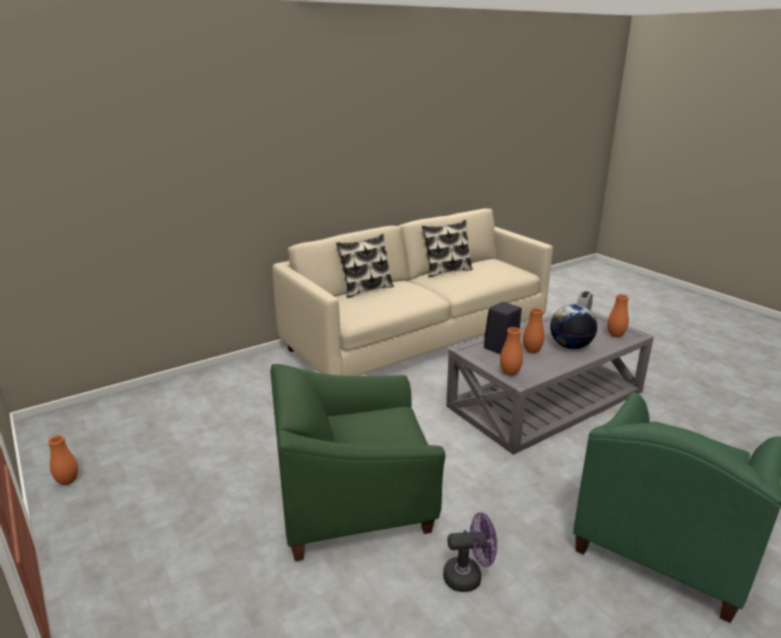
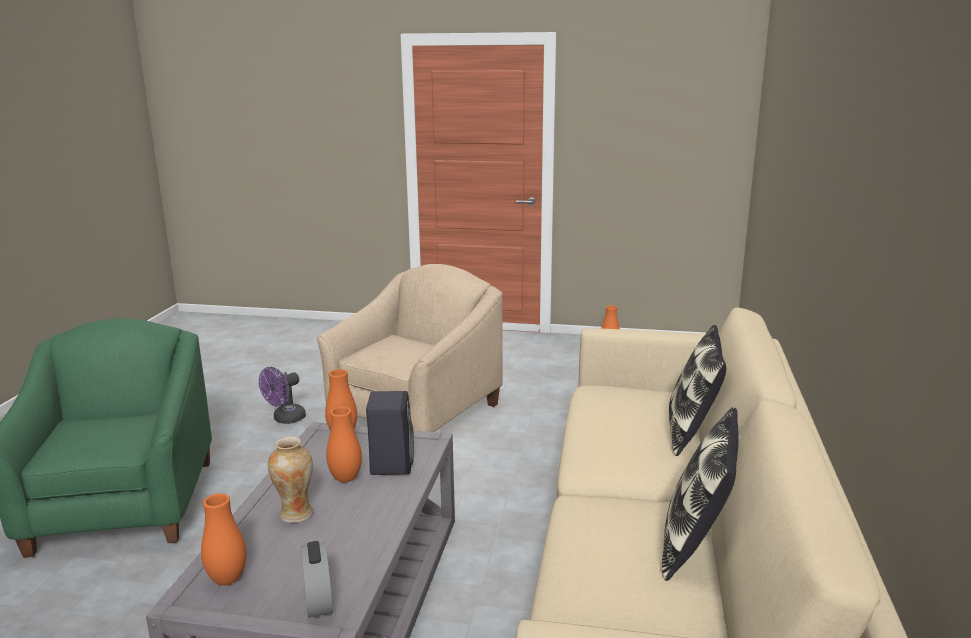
camera: 135 degrees right, 5 degrees down
(354, 502) = (416, 414): green armchair -> beige armchair
(570, 346) = (295, 514): globe -> vase

